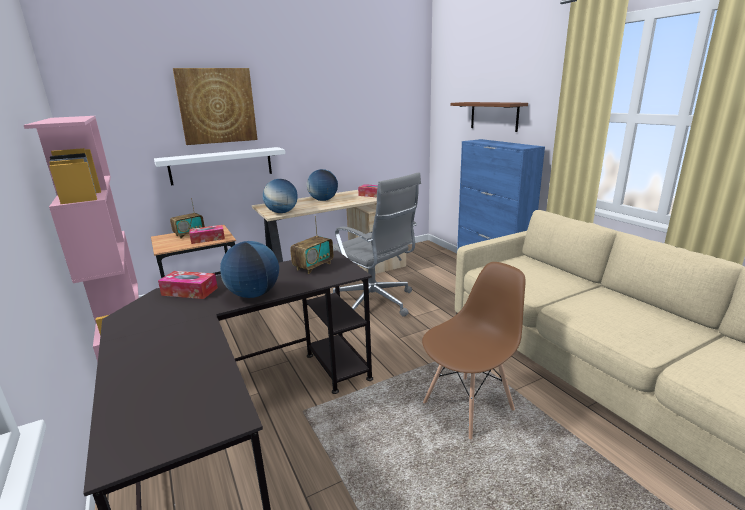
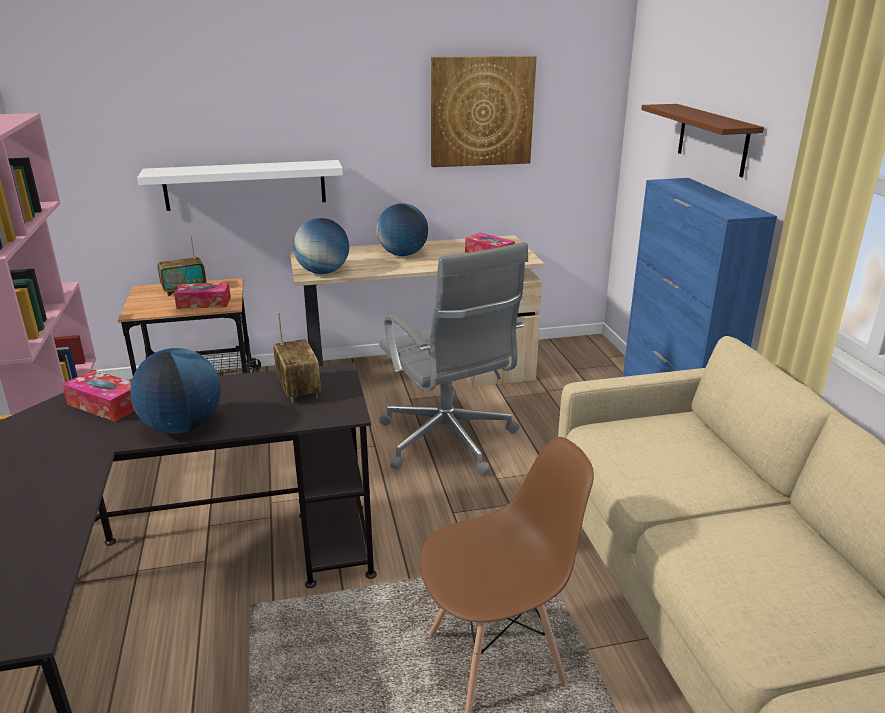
camera: 15 degrees right, 5 degrees up
(217, 106) = (242, 91): picture -> picture (481, 111)
(313, 266) = (298, 389): radio -> radio turned 75 degrees counterclockwise

